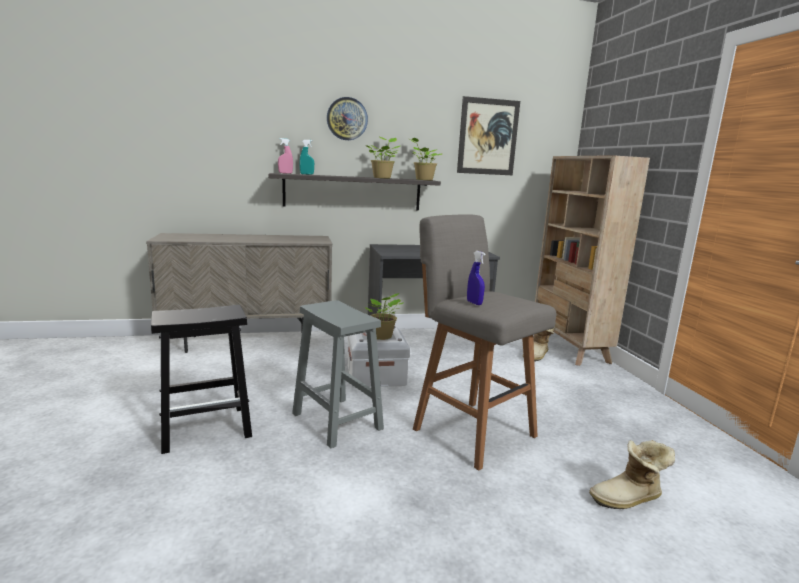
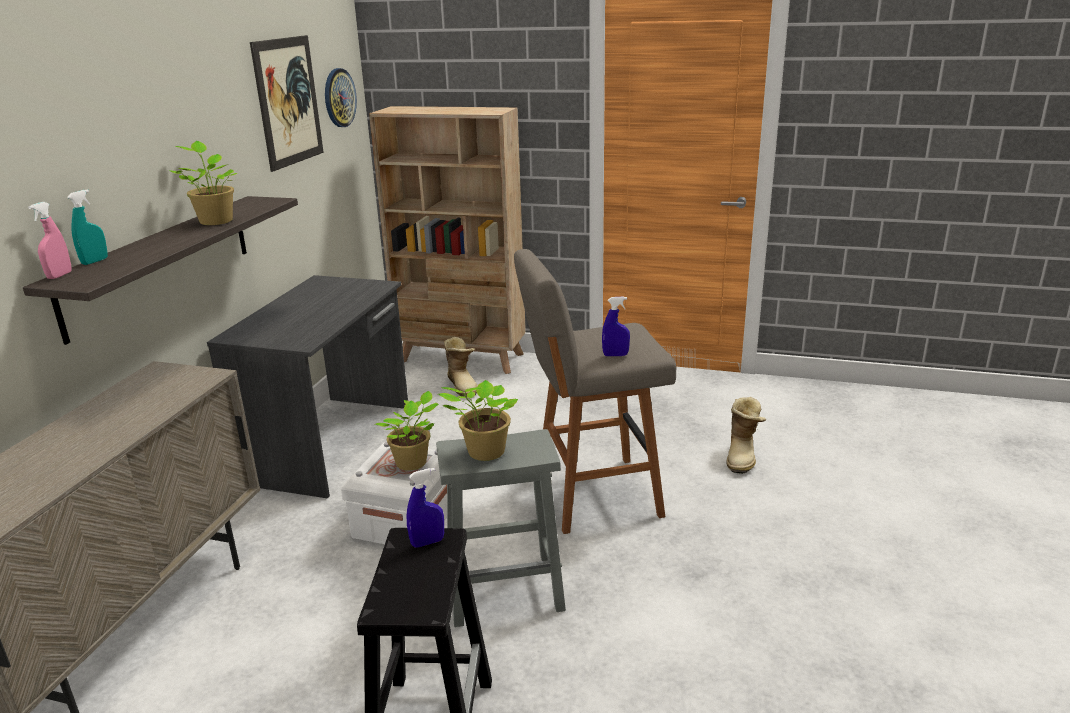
camera: 60 degrees left, 10 degrees up
(228, 312) = (427, 542): none -> blue spray bottle
(347, 119) = (117, 126): wall clock -> wall clock (339, 98)
(423, 179) = (260, 202): potted plant -> potted plant (483, 453)

